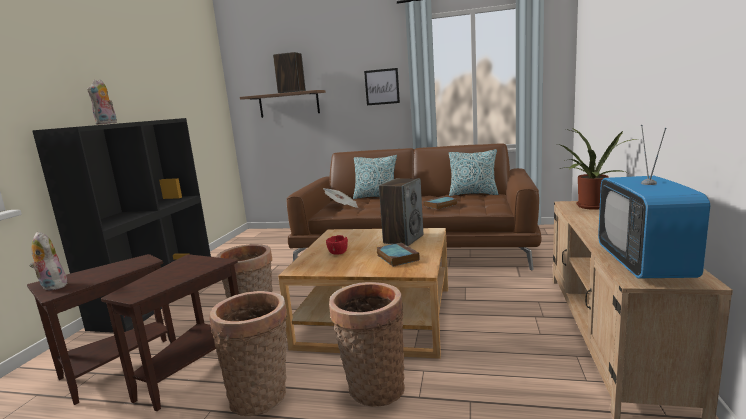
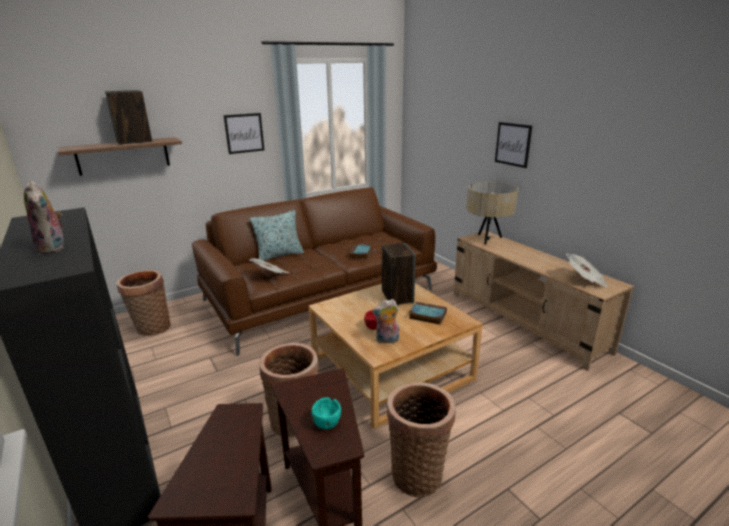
camera: 45 degrees left, 10 degrees up
(52, 286) = (204, 496): plush toy -> plush toy (387, 340)
(158, 281) = (327, 423): none -> turquoise bowl
(373, 387) = (472, 420): basket -> basket (151, 328)
(473, 194) = (362, 236): pillow -> none
(590, 207) = (487, 240): potted plant -> beige table lamp
(635, 69) = (513, 144): none -> picture
(644, 264) = (585, 280): television -> newspaper

